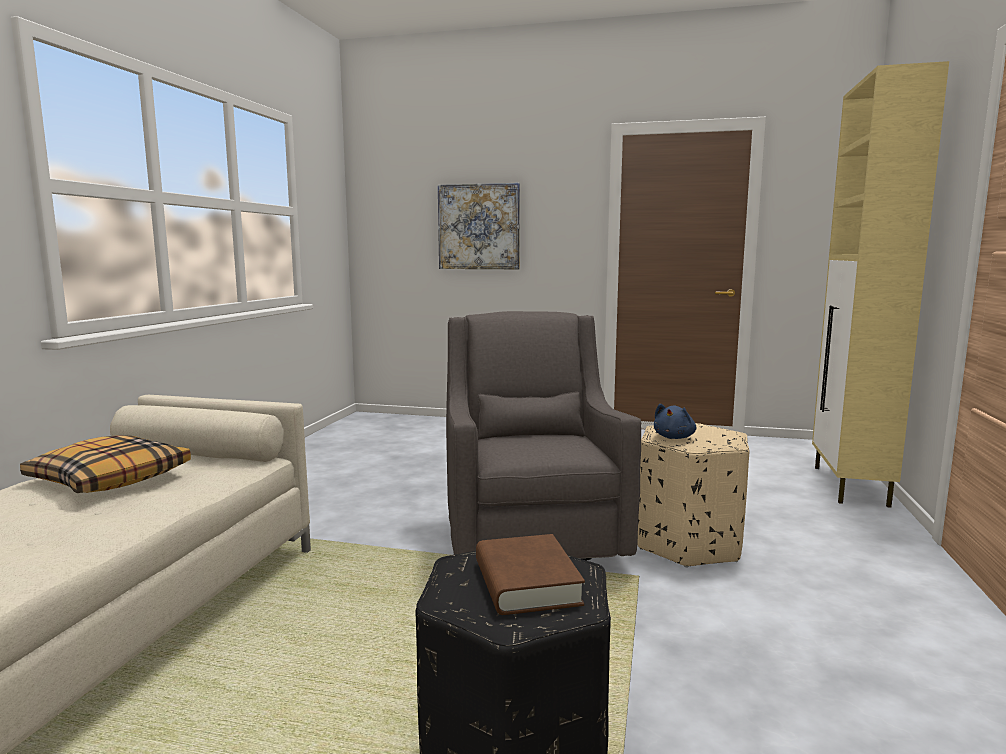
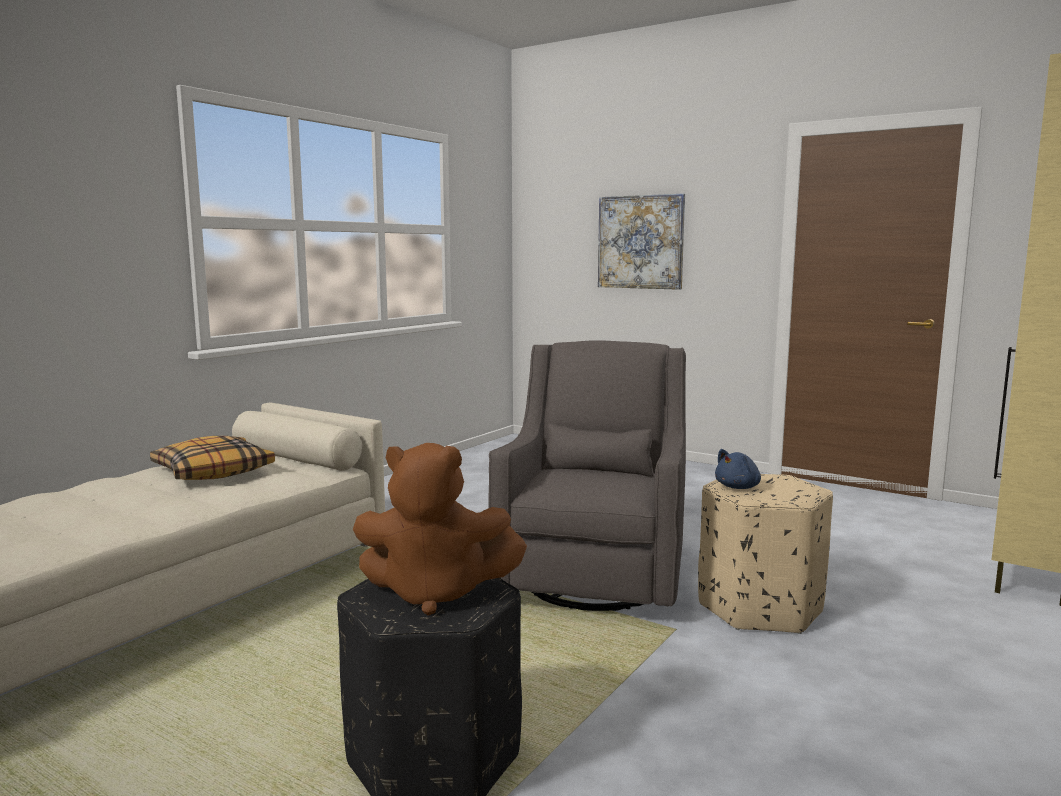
camera: 20 degrees right, 0 degrees up
(526, 583) = (436, 593): brown book -> brown plush toy

